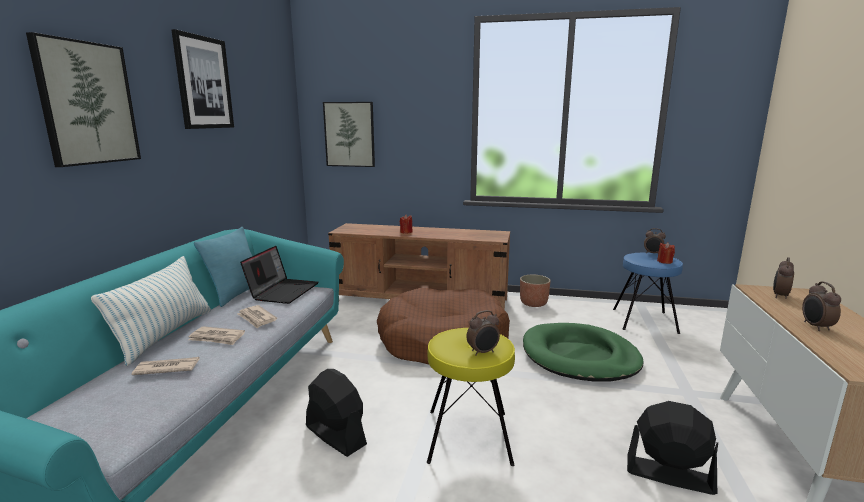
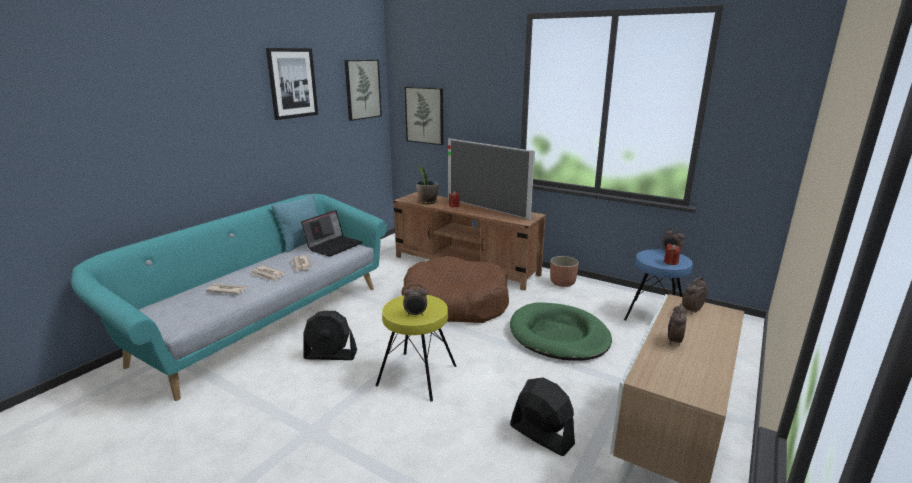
camera: 20 degrees right, 5 degrees up
(87, 103) = (200, 110): picture -> picture (362, 89)
(165, 335) = (241, 267): pillow -> none
(335, 435) = (331, 355): black fan -> black fan turned 120 degrees clockwise
(371, 231) = (427, 202): none -> potted plant
(443, 231) = (486, 208): none -> television

